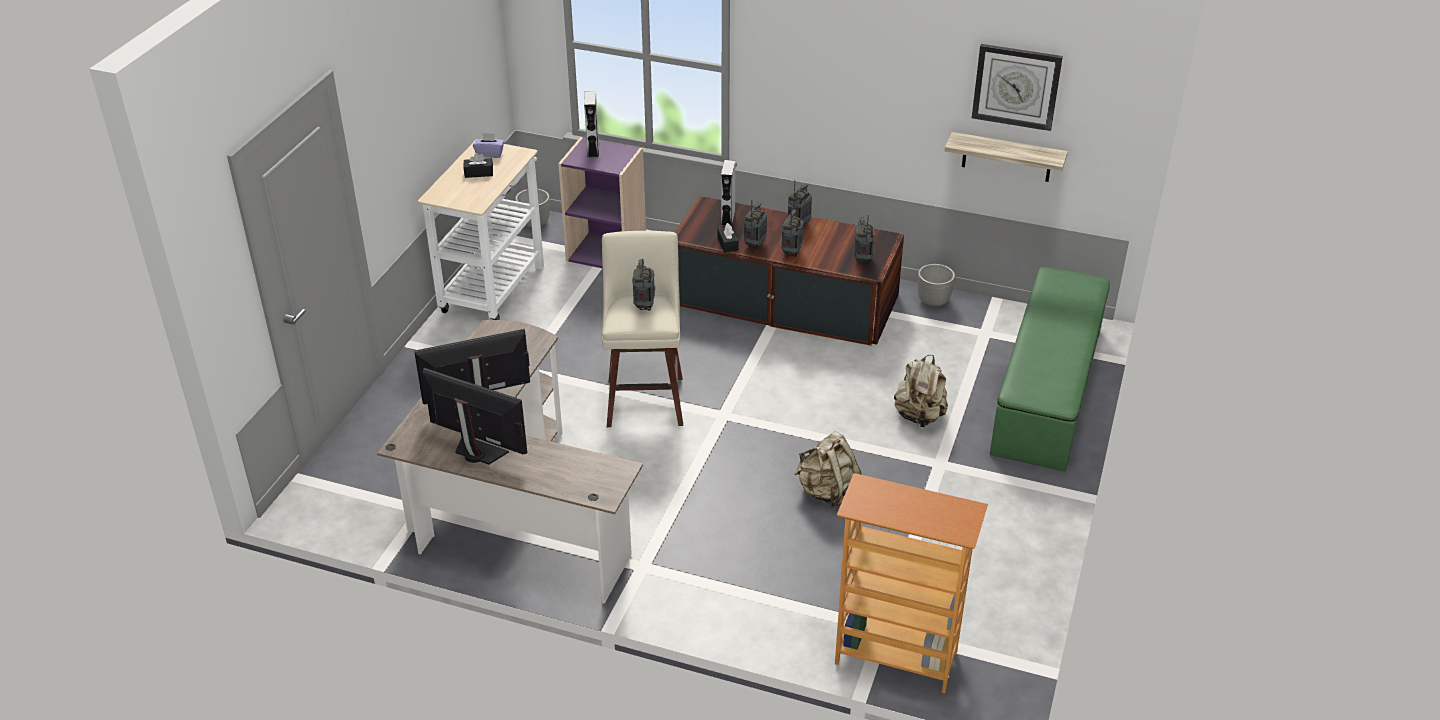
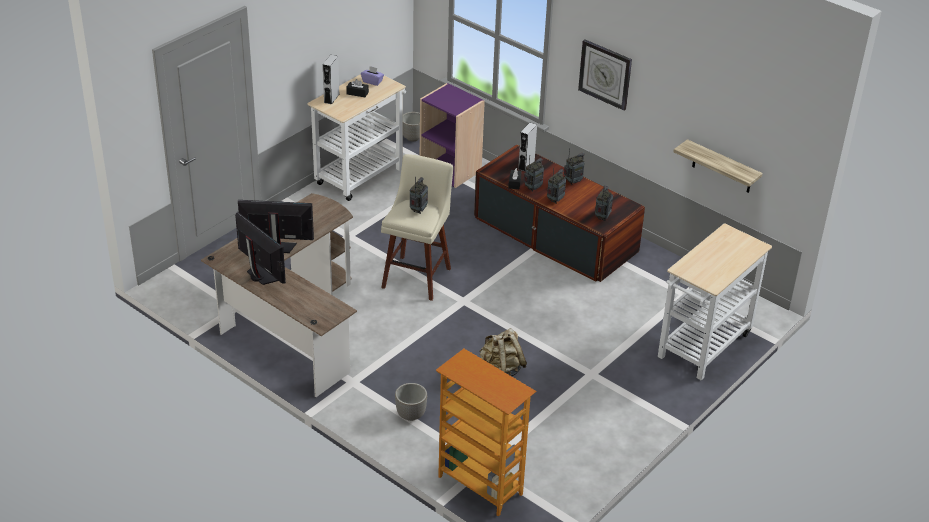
camera: 20 degrees right, 0 degrees up
(593, 150) = (449, 94): grey speaker -> grey speaker (331, 98)
(919, 416) = (598, 338): beige backpack -> none
(934, 302) = (662, 263): planter -> planter (411, 415)
(1016, 86) = (730, 116): wall clock -> wall clock (605, 74)
(1048, 390) = (703, 346): green bench -> white cart

